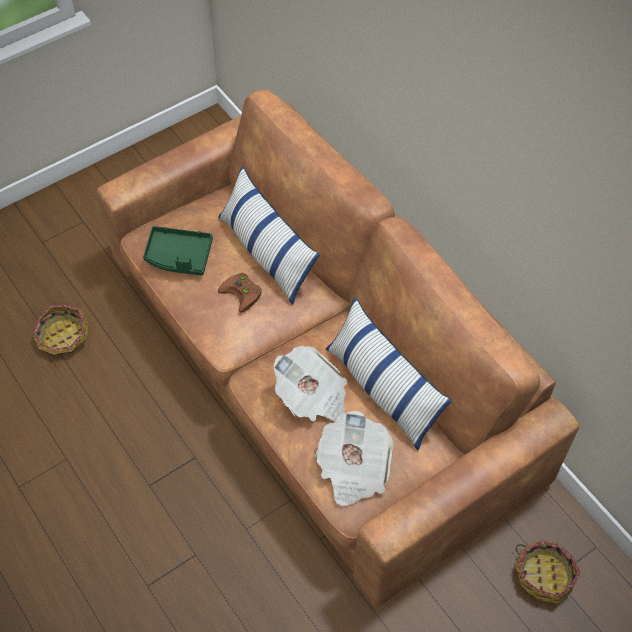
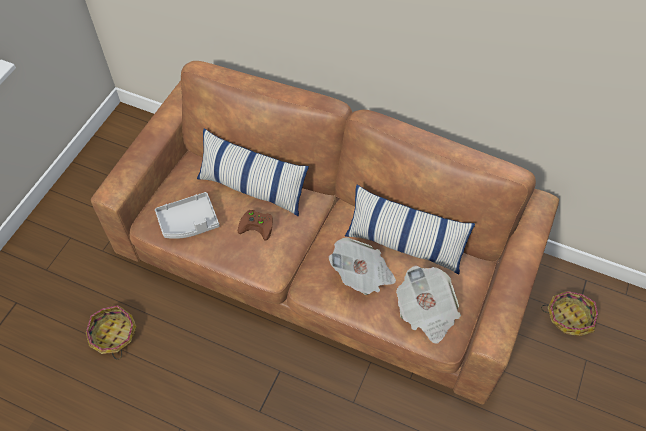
camera: 30 degrees left, 0 degrees up
(179, 256) = (189, 222): green tray -> grey tray

